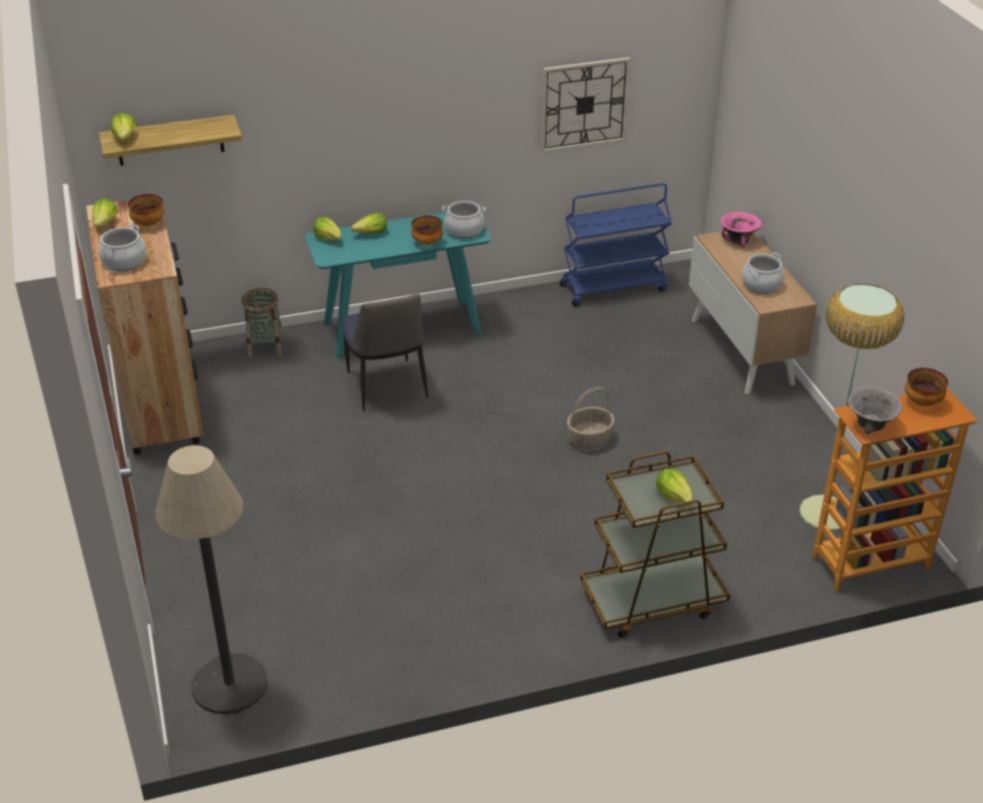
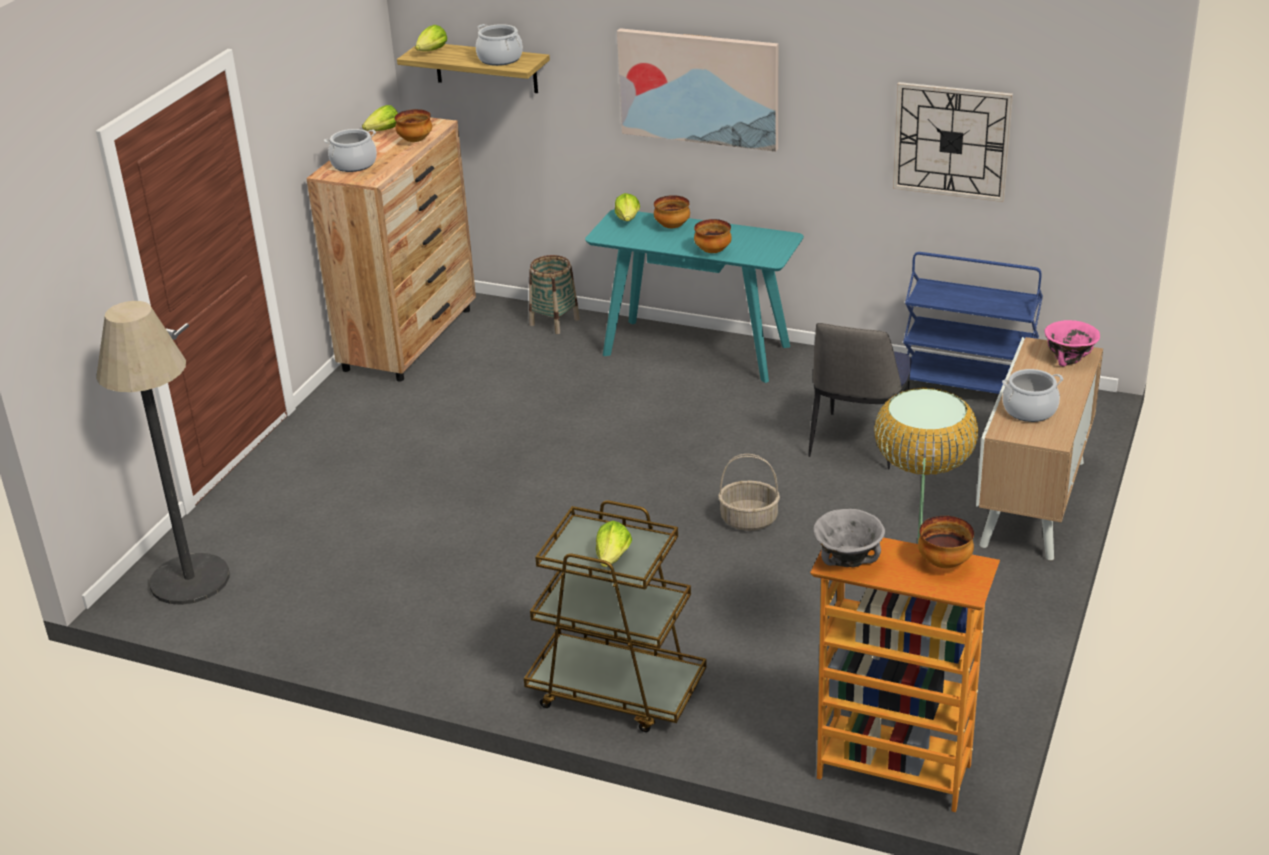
camera: 40 degrees right, 5 degrees down
(371, 233) = (672, 227): lettuce -> bowl
(376, 111) = (699, 88): none -> picture
(387, 387) = (616, 397): chair -> chair (857, 443)
(464, 230) = (765, 251): cooking pot -> cooking pot (500, 59)

